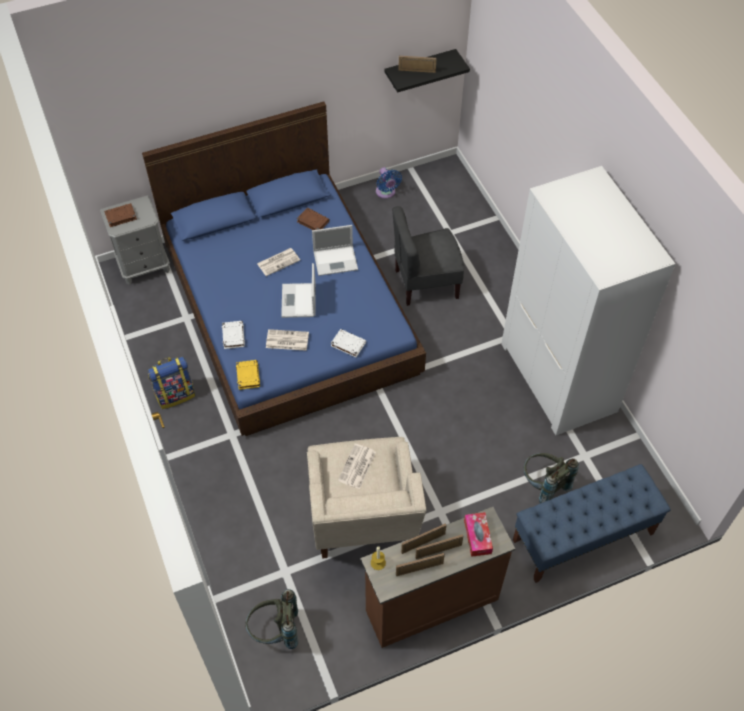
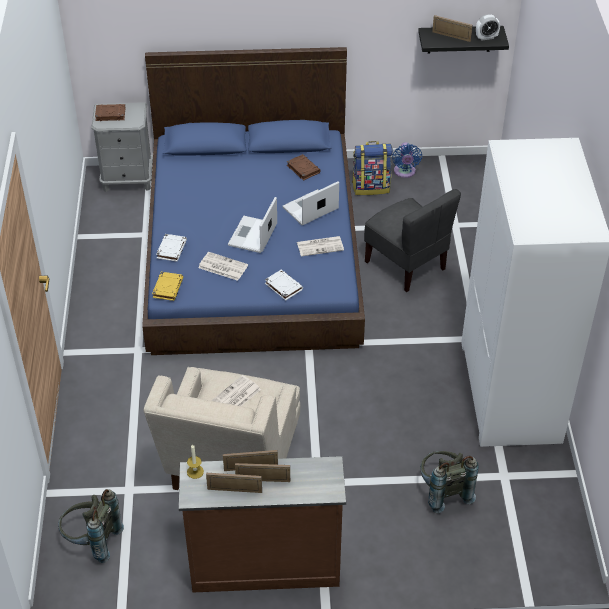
camera: 20 degrees right, 10 degrees down
(175, 394) = (101, 299): backpack -> backpack (371, 187)
(278, 261) = (250, 196): newspaper -> newspaper (320, 246)
(336, 260) = (309, 209): laptop -> laptop turned 135 degrees clockwise
(425, 283) = (406, 265): grey chair -> grey chair turned 135 degrees counterclockwise
(447, 65) = (486, 37): none -> alarm clock
(477, 537) = (311, 479): tissue box -> none
(582, 537) = (463, 554): blue bench -> none

